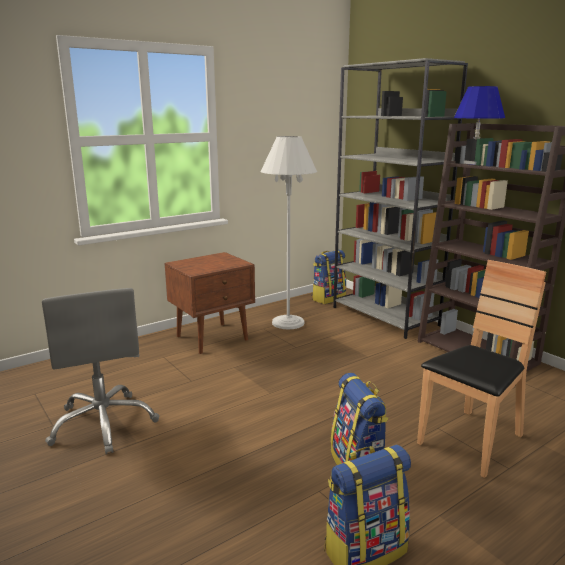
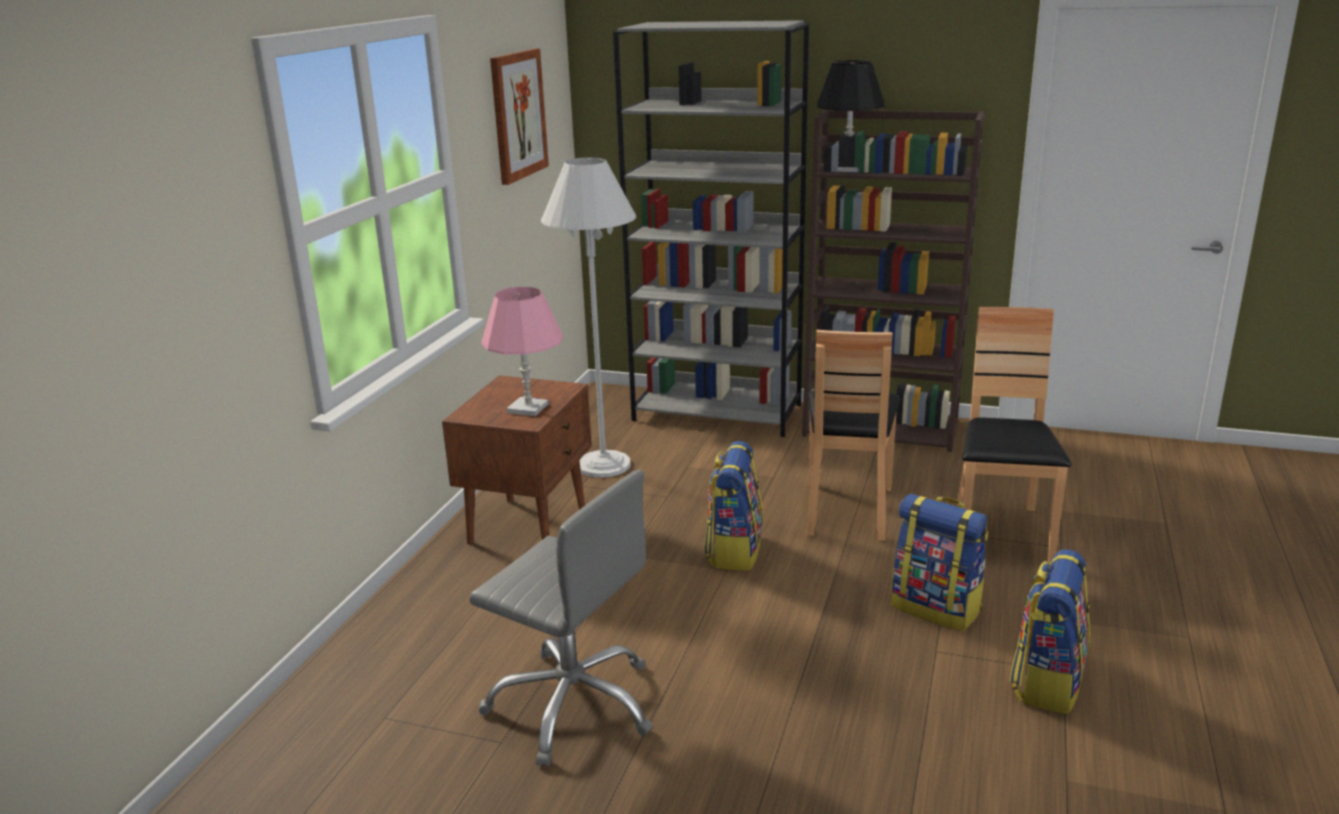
camera: 35 degrees left, 5 degrees up
(207, 267) = (528, 408): none -> pink table lamp
(287, 115) = (518, 115): none -> picture
(328, 298) = (604, 408): backpack -> backpack (734, 551)
(386, 389) = (847, 510): none -> brown chair
(473, 163) = (847, 169): blue table lamp -> black table lamp

